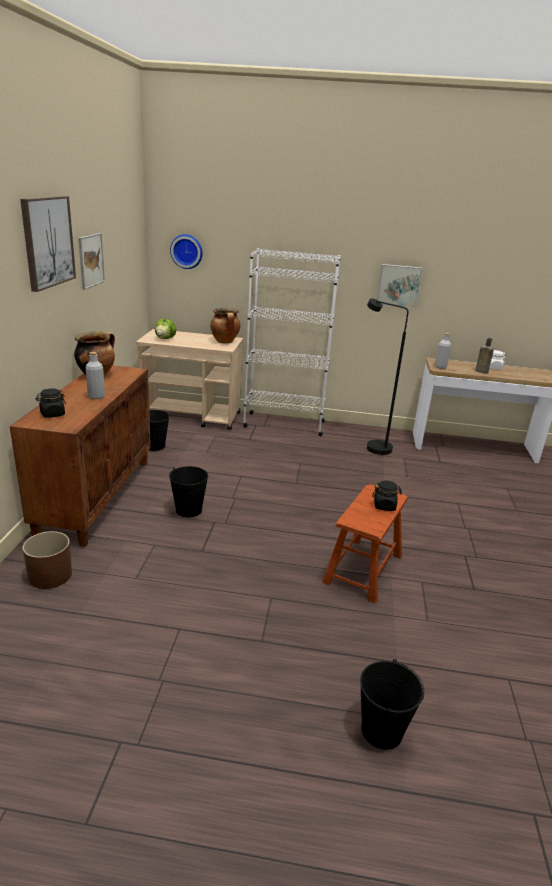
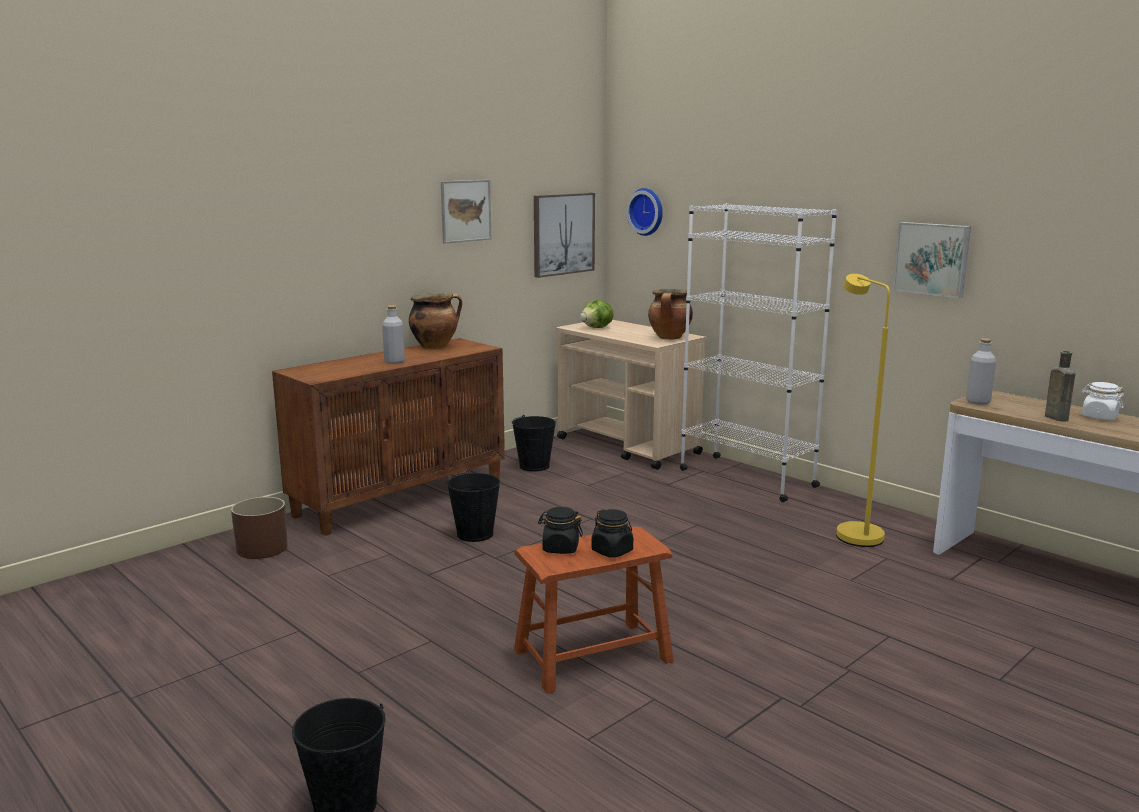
camera: 40 degrees right, 10 degrees down
(47, 242) = (378, 180): picture -> picture (563, 234)
(52, 414) = (324, 368): black jar -> black jar (560, 548)
(373, 446) = (853, 532): black floor lamp -> yellow floor lamp

